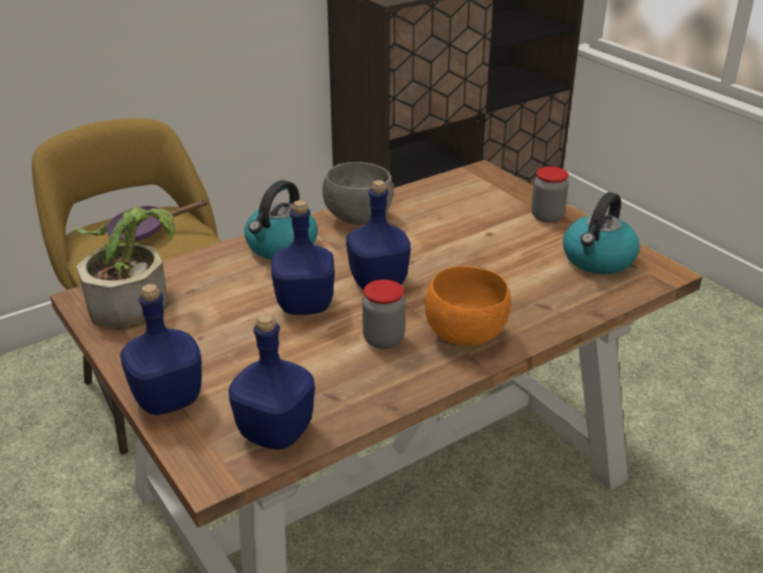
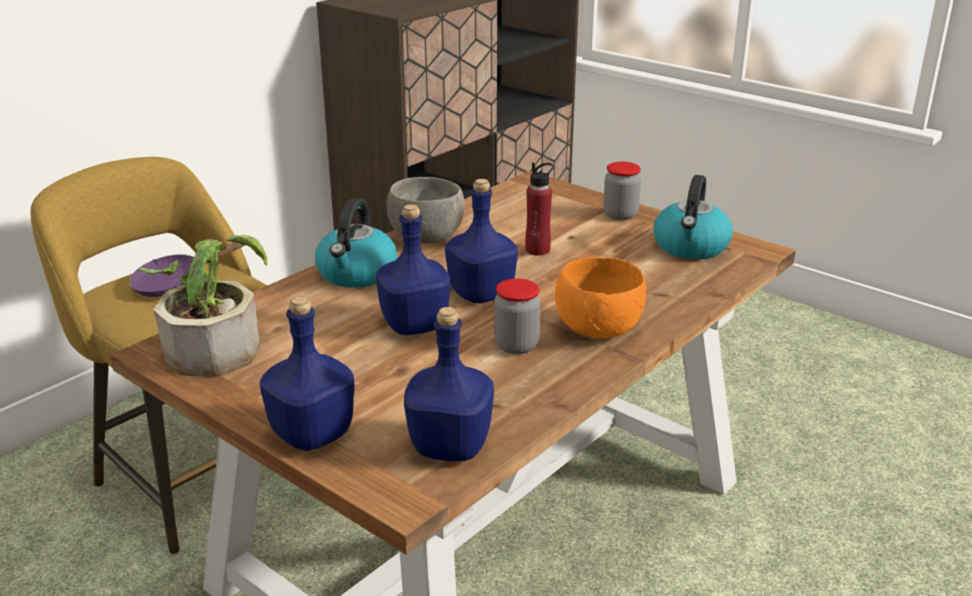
camera: 15 degrees left, 5 degrees down
(451, 244) = (537, 250): none -> red bottle

